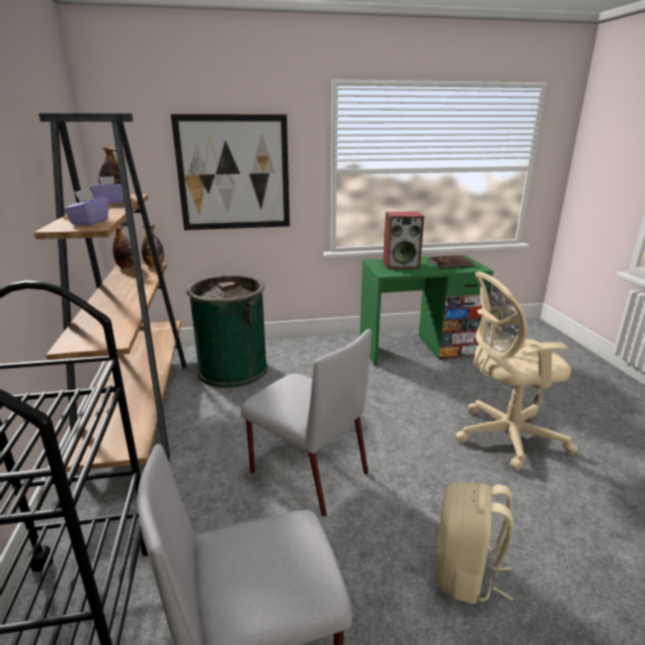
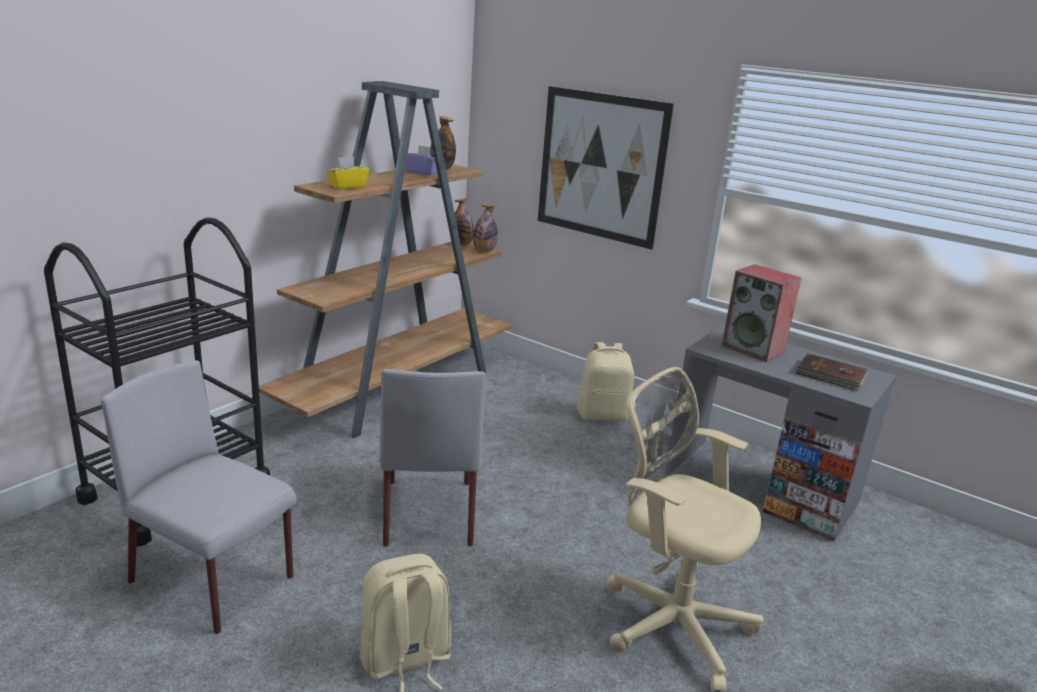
camera: 45 degrees right, 0 degrees up
(89, 222) = (347, 187): purple tissue box -> yellow tissue box
(233, 369) = (517, 398): green trash can -> none
(295, 353) = (603, 415): none -> beige backpack
(417, 348) = (761, 486): green desk -> grey desk

